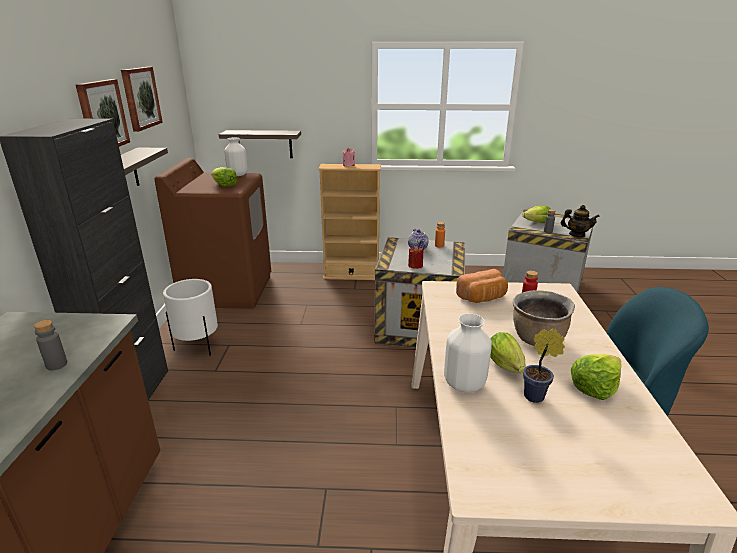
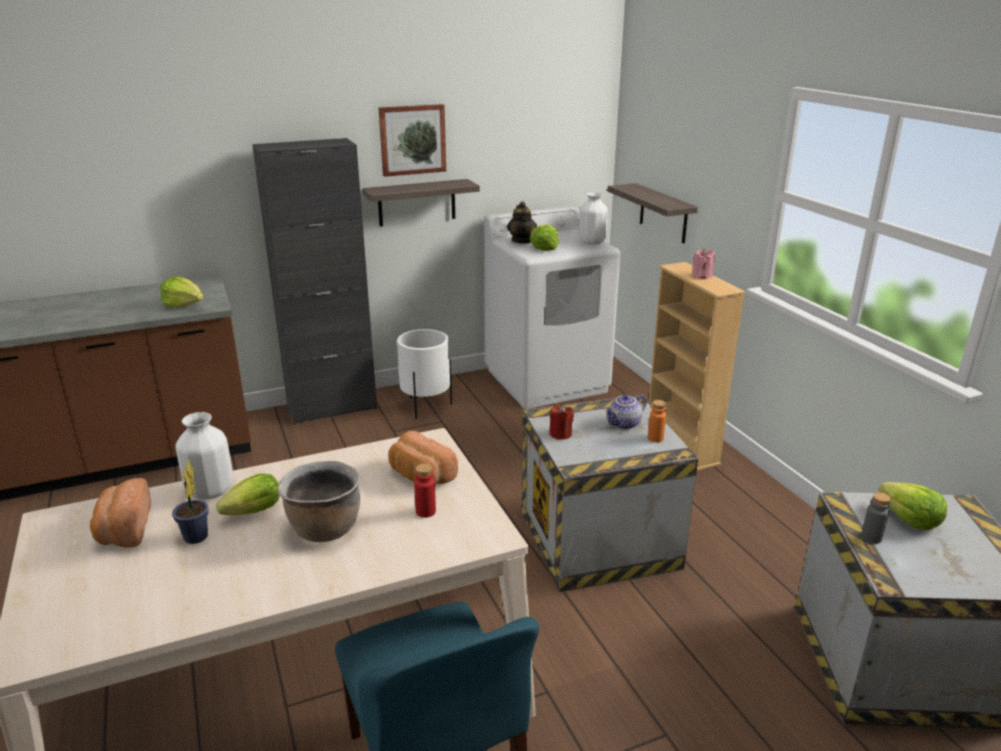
camera: 65 degrees right, 0 degrees up
(56, 365) = (150, 312): grey bottle -> none
(140, 98) = (494, 126): picture -> none
(228, 290) = (547, 380): brown washing machine -> white washing machine
(511, 437) = (123, 530): none -> bread
(576, 235) = (903, 578): teapot -> teapot (522, 241)
(594, 387) = (224, 579): lettuce -> lettuce (184, 305)

